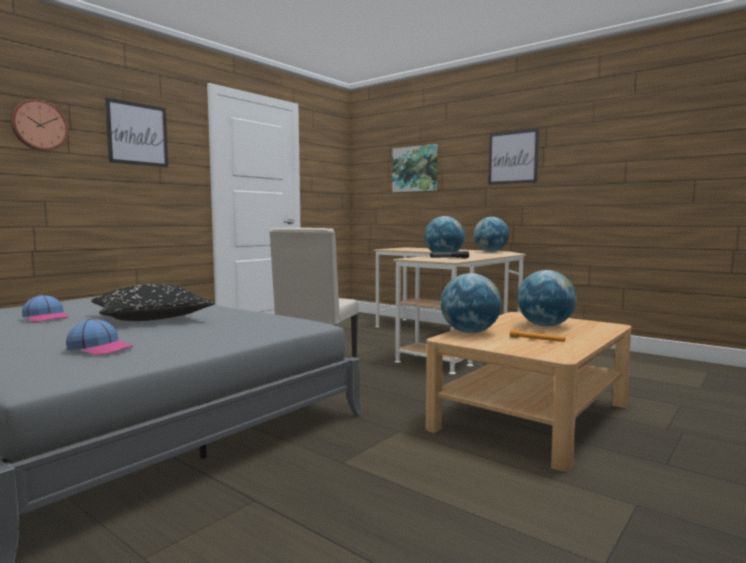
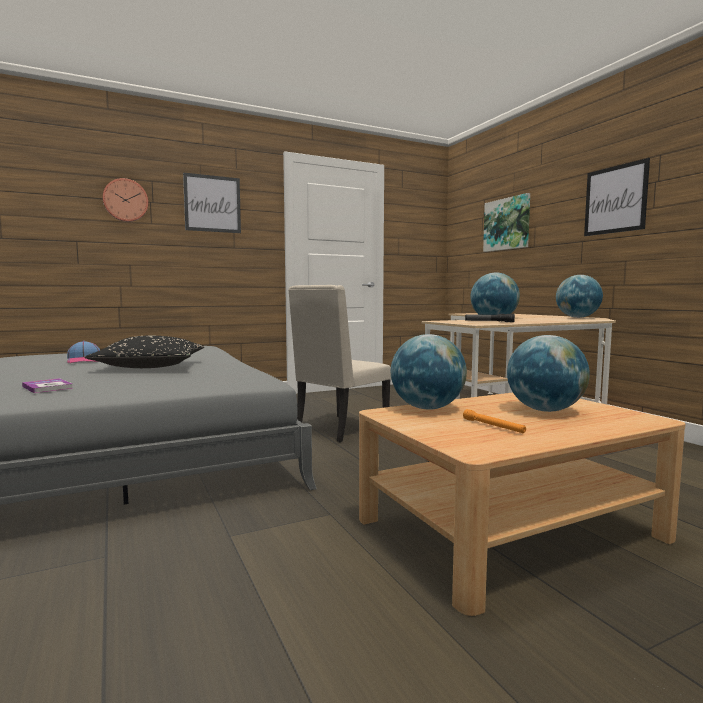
camera: 25 degrees right, 0 degrees up
(100, 348) = (47, 387): cap -> book

